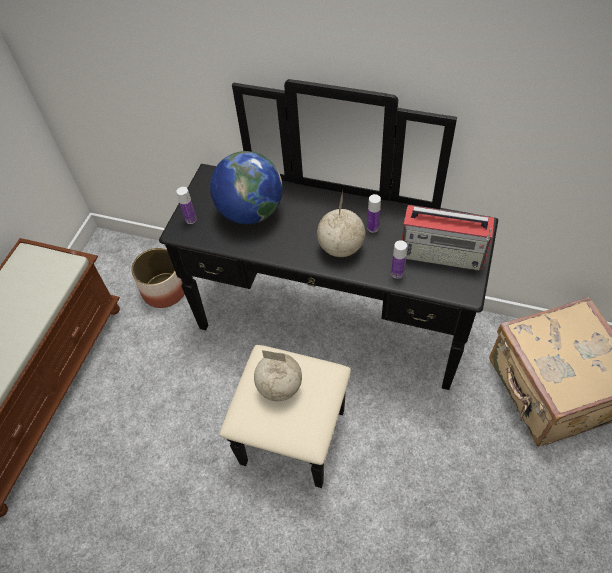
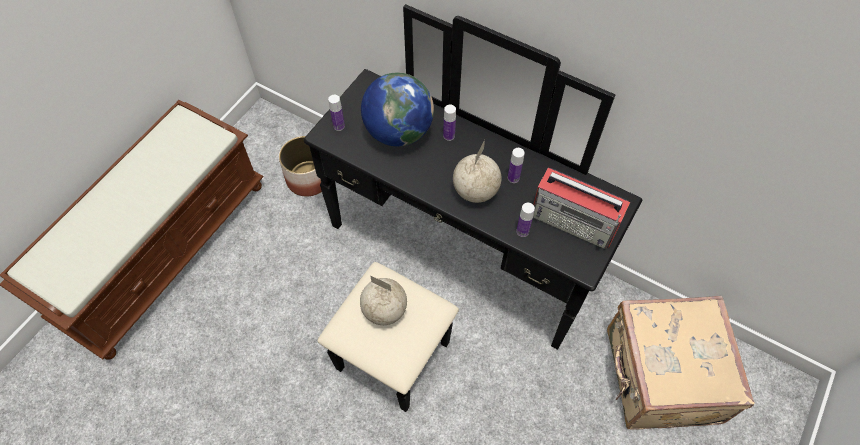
camera: 10 degrees right, 5 degrees up
(300, 204) = (449, 136): none -> bottle

